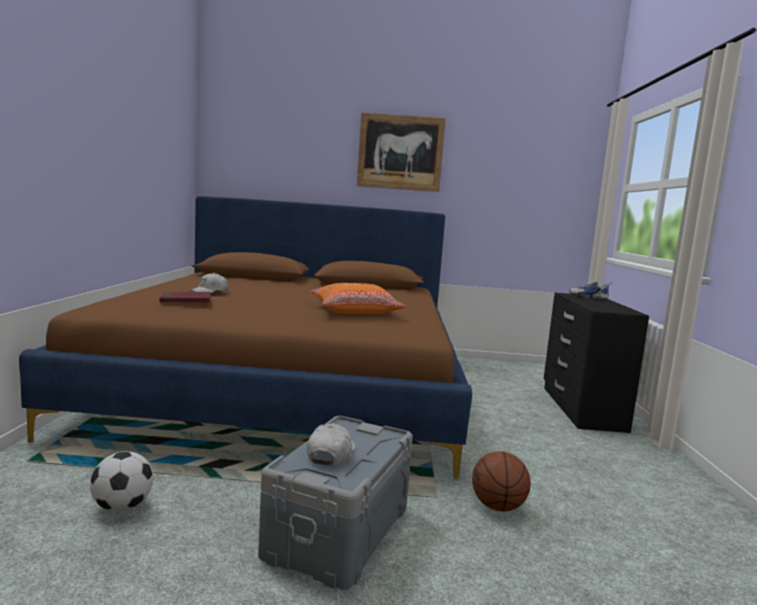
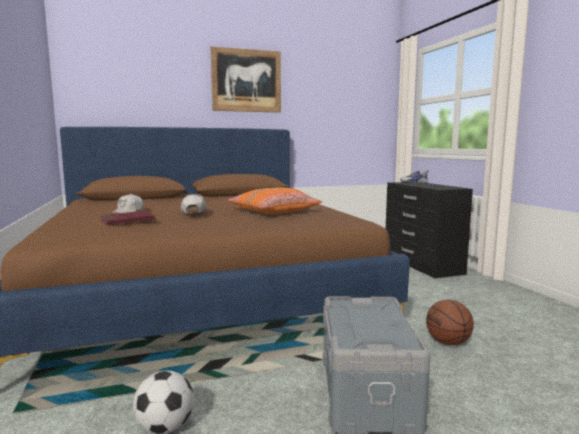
camera: 20 degrees left, 0 degrees up
(331, 454) = (363, 326): white cap -> white cap (194, 212)

